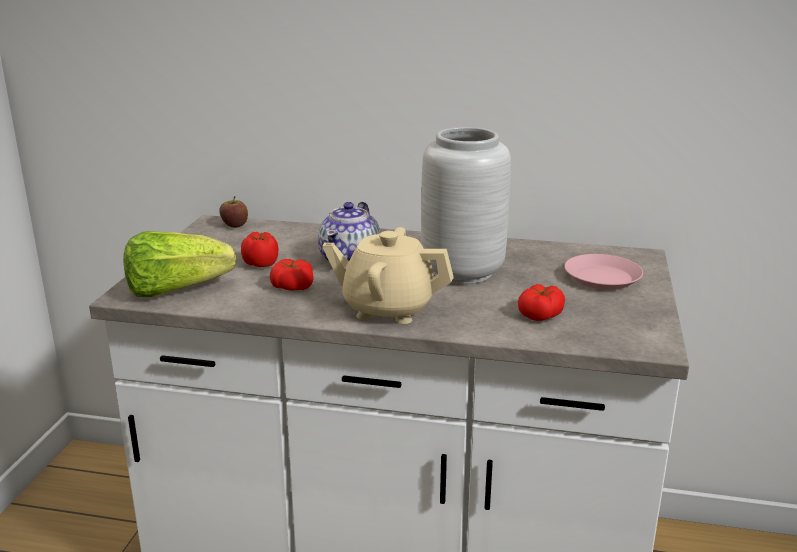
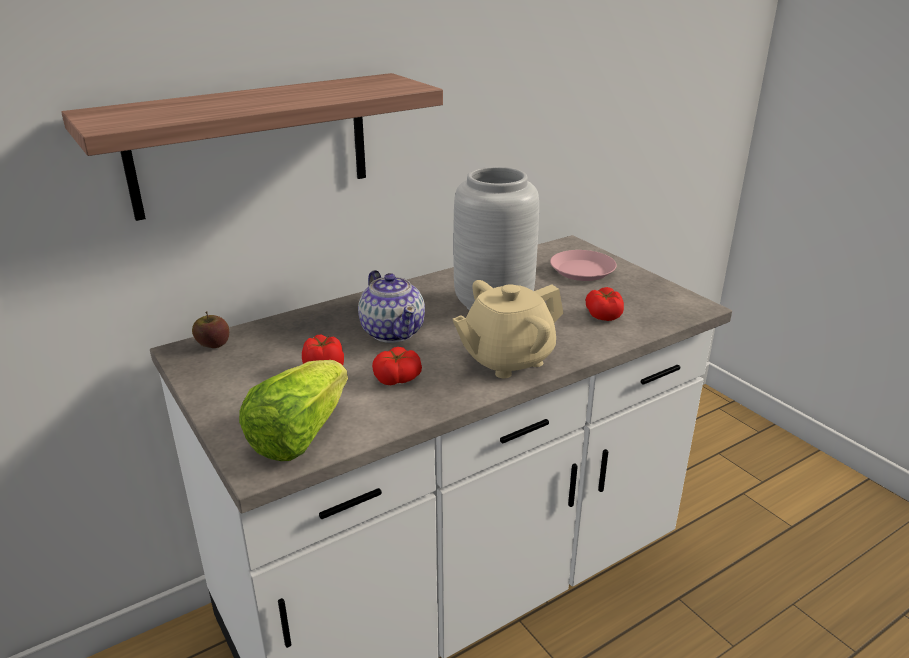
camera: 45 degrees left, 5 degrees up
(303, 69) = (251, 145): none -> shelf

